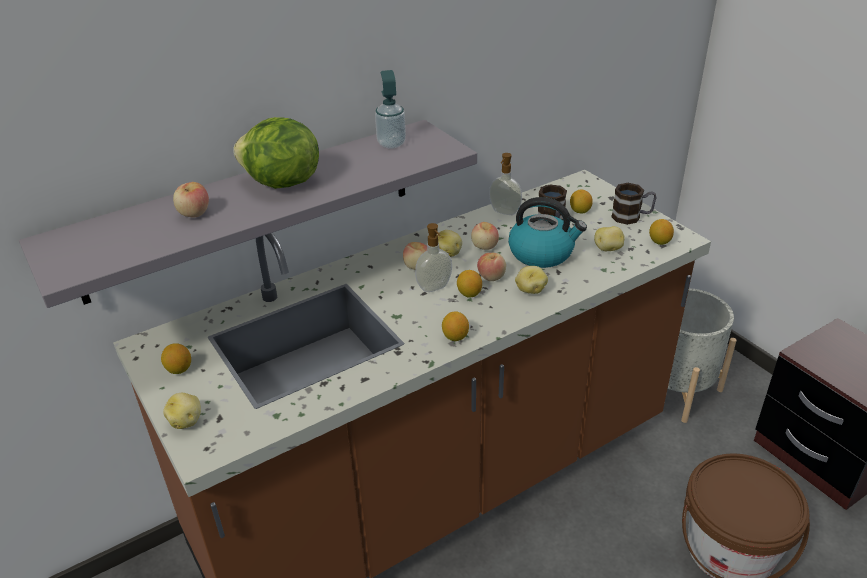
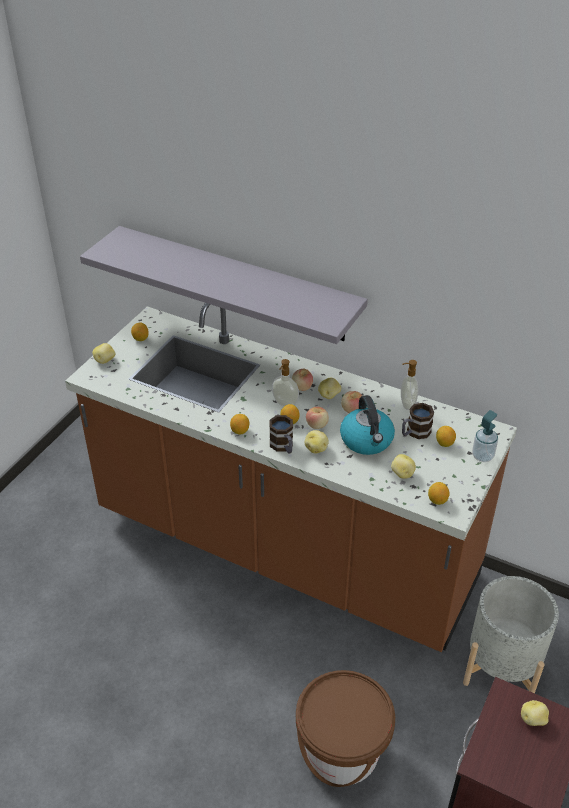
camera: 60 degrees right, 5 degrees up
(194, 213) = (178, 263): apple -> none
(282, 183) = (232, 277): lettuce -> none
(391, 143) = (317, 298): soap dispenser -> soap dispenser (482, 456)
(632, 217) = (462, 475): mug -> mug (283, 447)
(835, 348) = (533, 719): none -> potato

